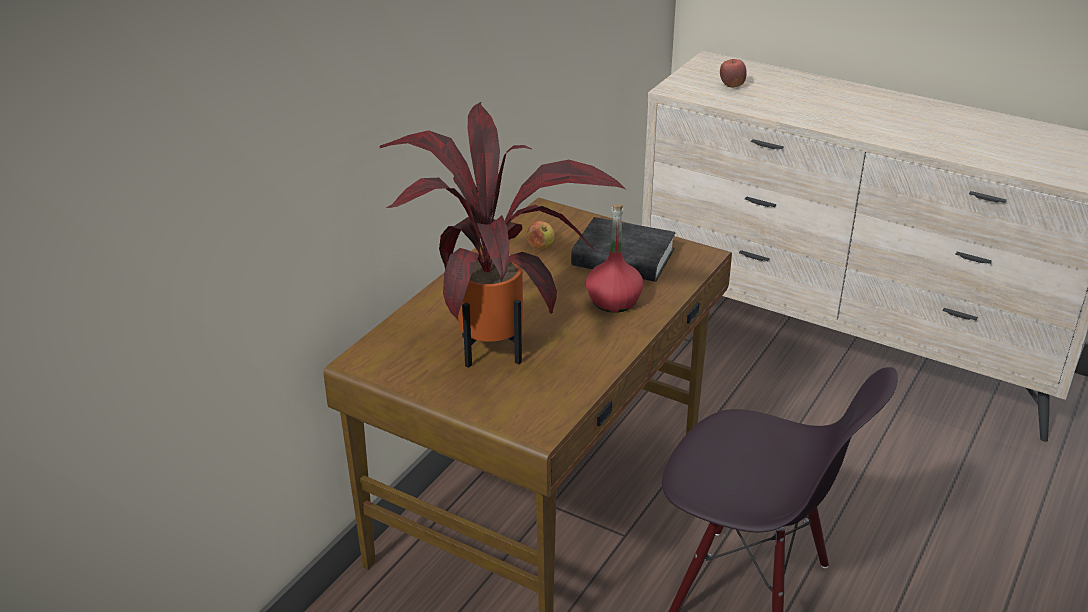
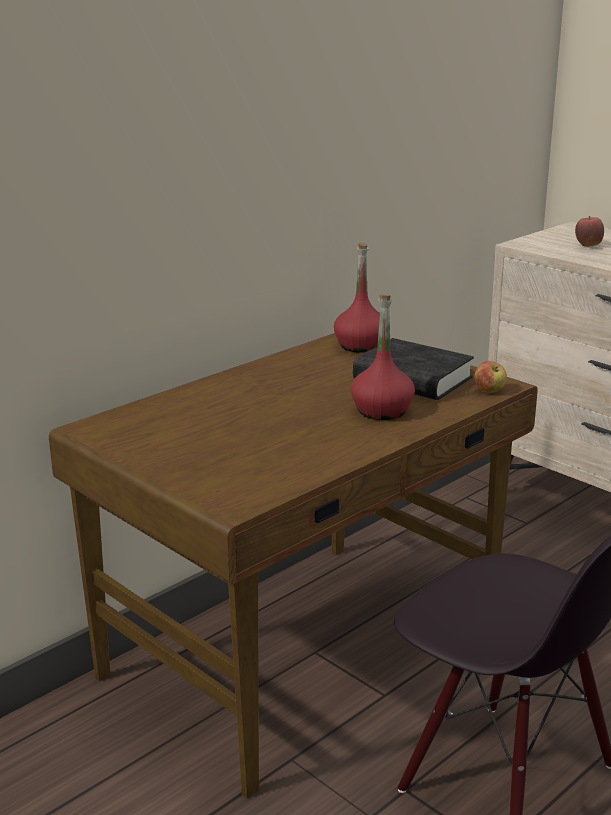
camera: 15 degrees right, 10 degrees down
(495, 345) = (233, 431): potted plant -> none
(540, 246) = (330, 362): apple -> apple (489, 391)
(558, 221) = (361, 345): none -> red bottle

